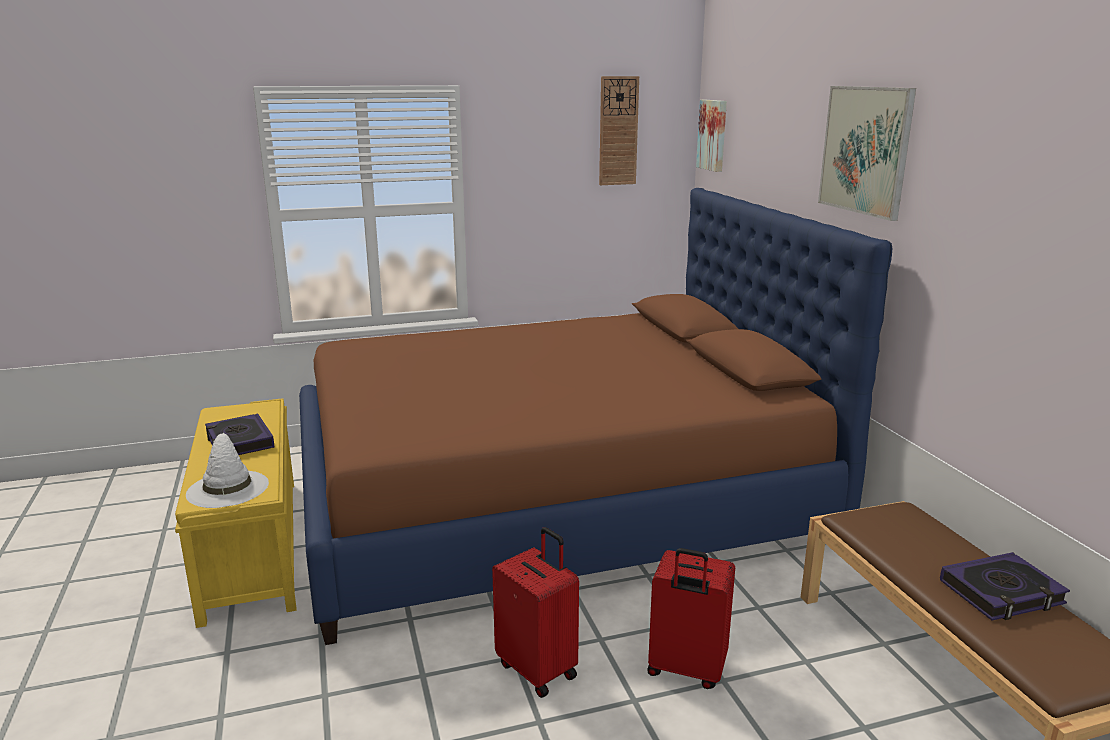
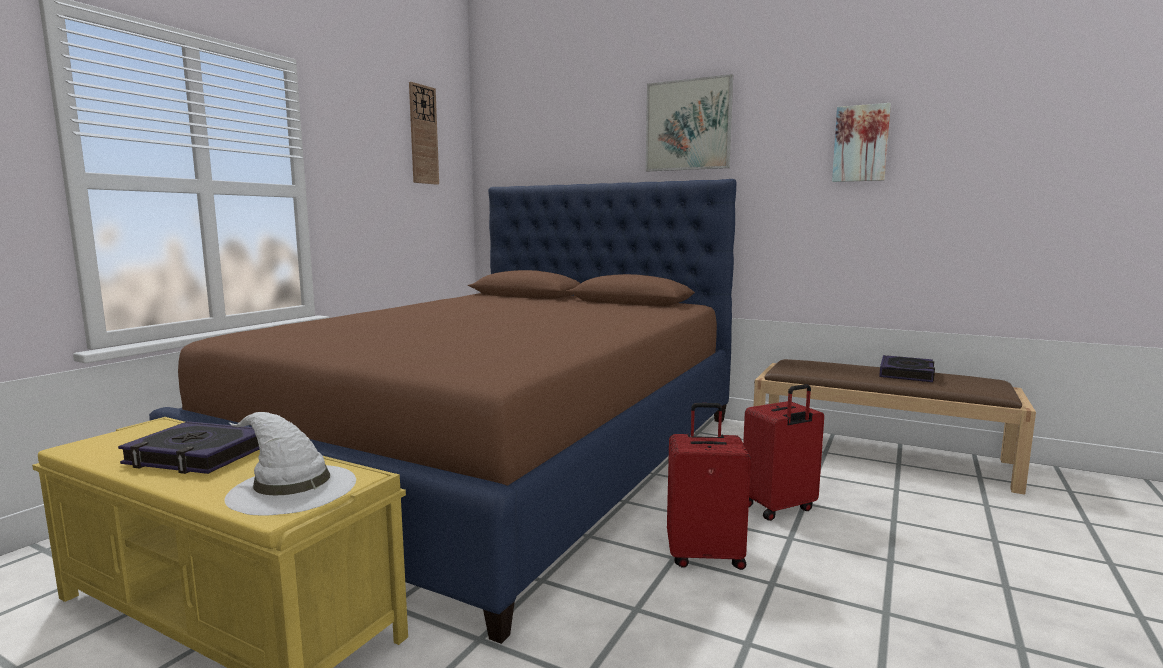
camera: 45 degrees left, 10 degrees down
(713, 135) = (497, 144): picture -> picture (861, 143)

